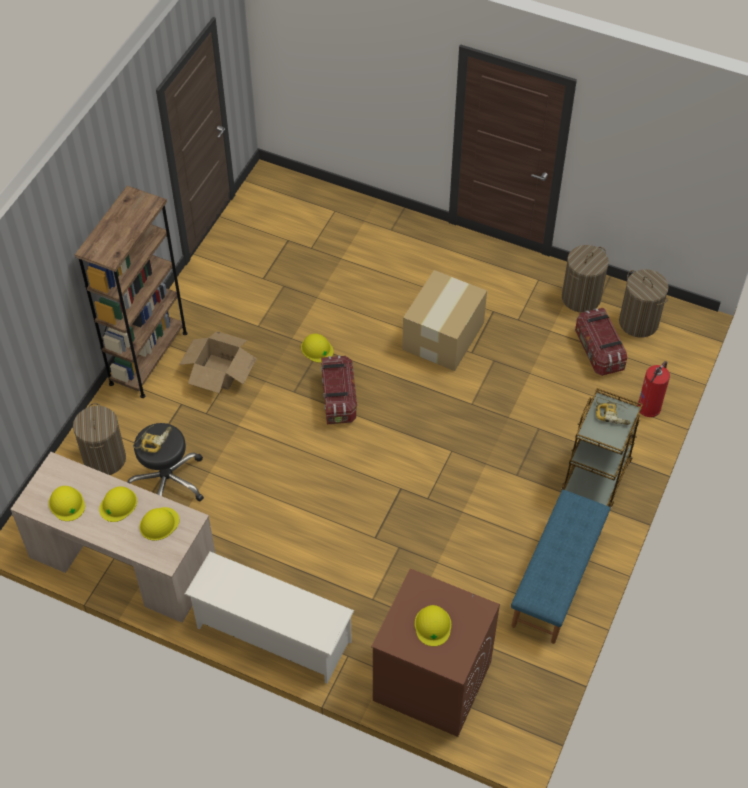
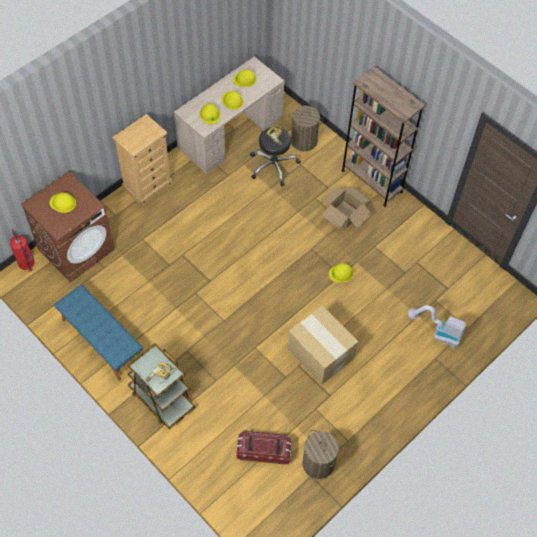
camera: 110 degrees right, 5 degrees up
(272, 634) = (147, 185): white shoe rack -> beige dresser
(338, 398) = (294, 271): storage box -> none
(356, 235) = (437, 333): none -> vacuum cleaner
(638, 322) = (277, 494): laundry basket -> none
(649, 407) = (199, 462): fire extinguisher -> fire extinguisher (26, 263)

